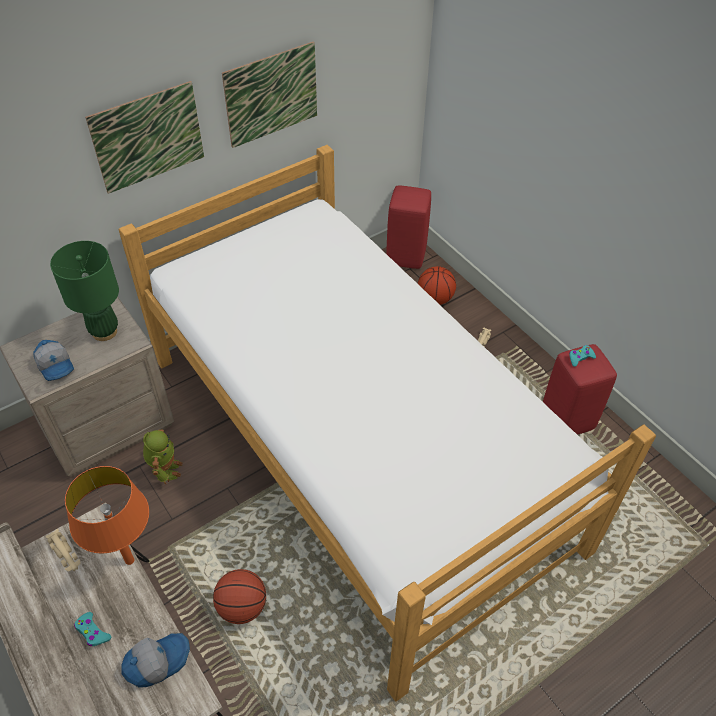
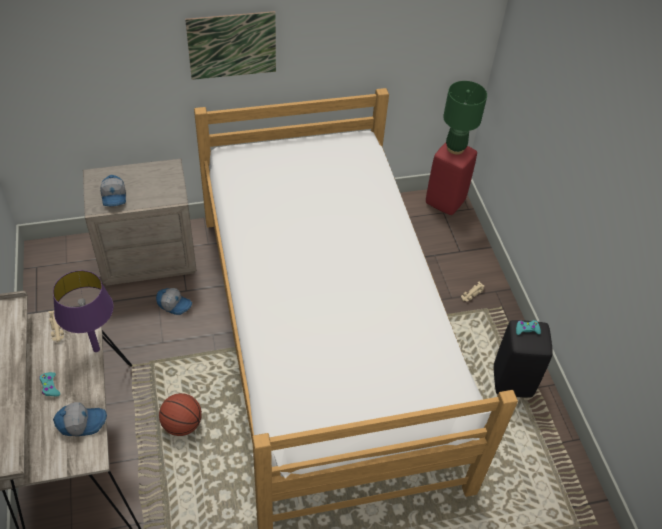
camera: 20 degrees right, 0 degrees up
(105, 331) = (159, 183): green table lamp -> green table lamp (455, 148)
(130, 560) = (96, 349): orange table lamp -> purple table lamp
(165, 469) = (174, 304): toy robot -> cap
(271, 94) = (343, 37): picture -> none
(434, 299) = (451, 245): basketball -> none
(568, 420) = (513, 382): red stool -> black stool

